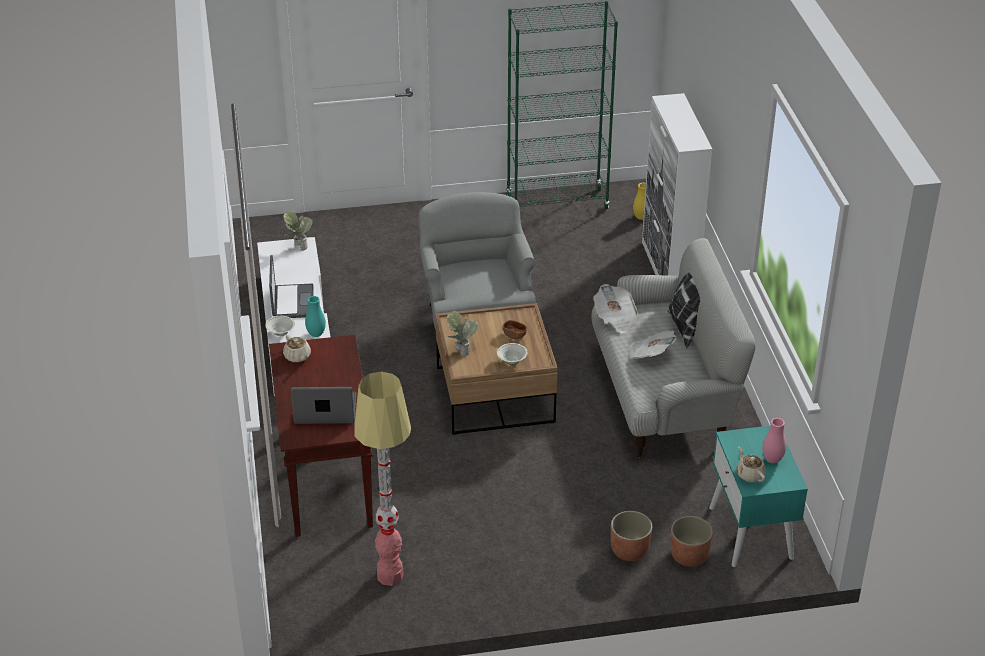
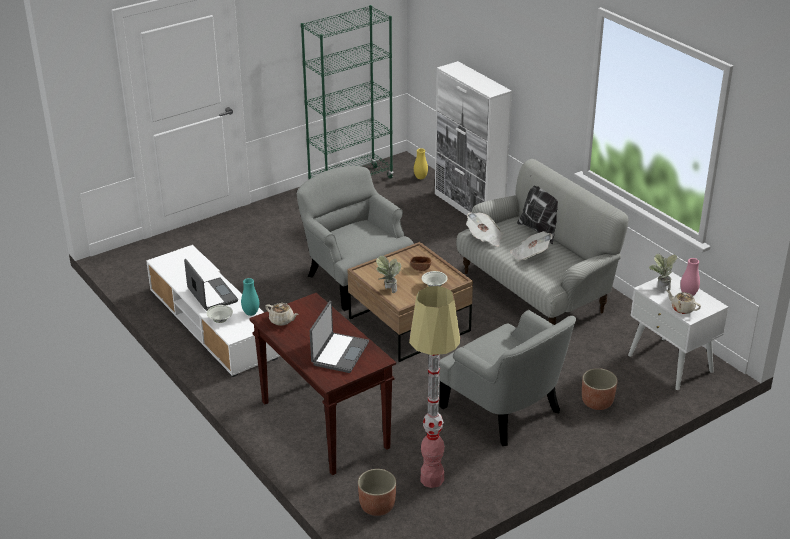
camera: 25 degrees left, 5 degrees down
(298, 246) = (184, 254): potted plant -> potted plant (660, 288)
(325, 411) = (339, 353): laptop -> laptop turned 135 degrees clockwise
(522, 524) = (504, 409): none -> grey armchair
(688, 556) = (641, 392): planter -> planter (377, 506)
(751, 533) = (671, 363): turquoise nightstand -> white nightstand

